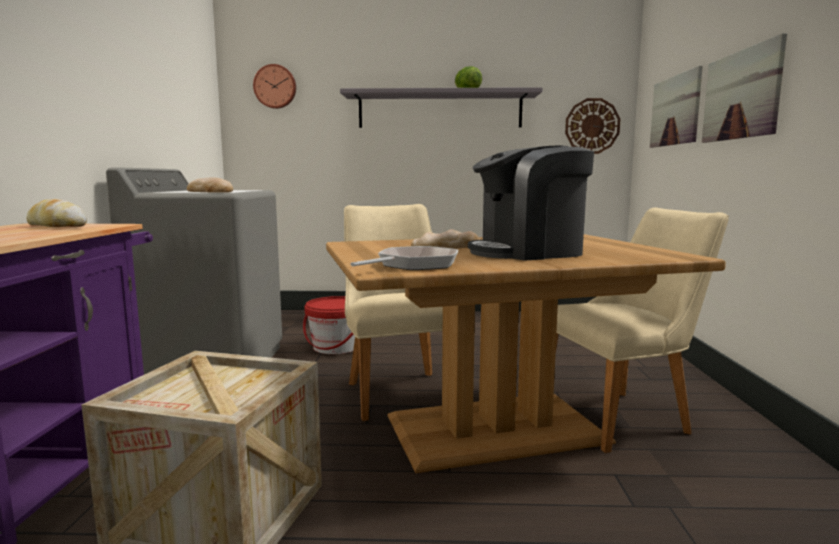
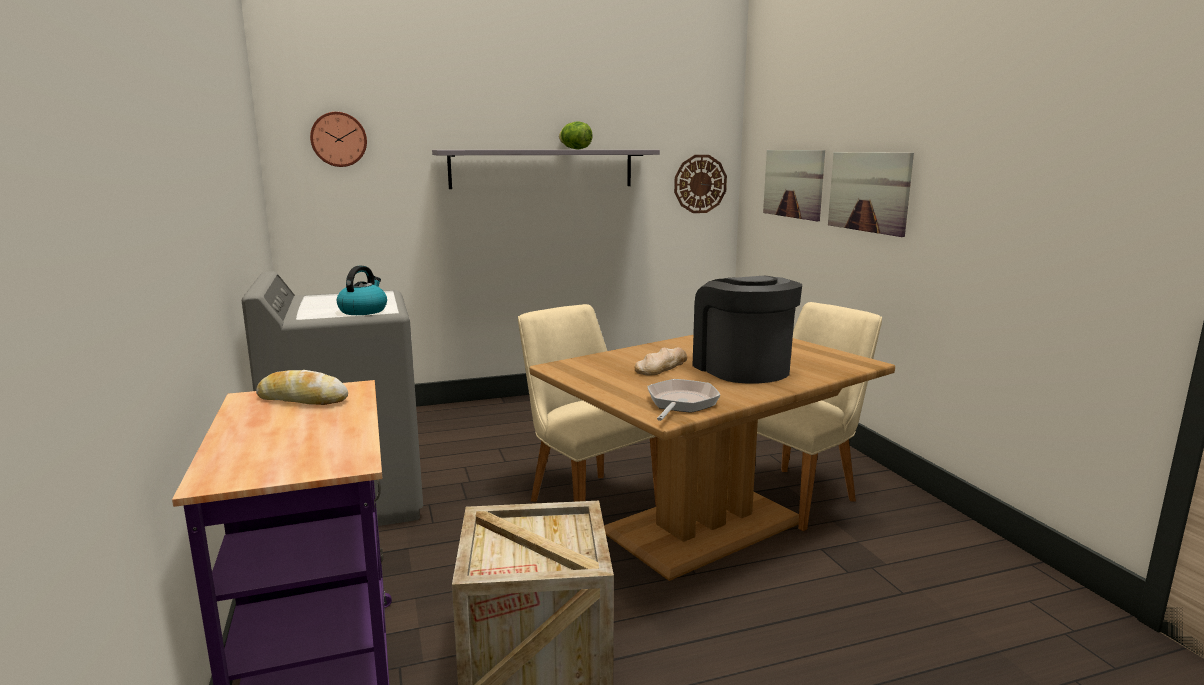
camera: 20 degrees left, 5 degrees up
(210, 191) = (363, 311): bread -> kettle
(336, 347) = (475, 457): red bucket -> none
(528, 252) = (741, 368): coffee machine -> coffee machine turned 105 degrees clockwise

